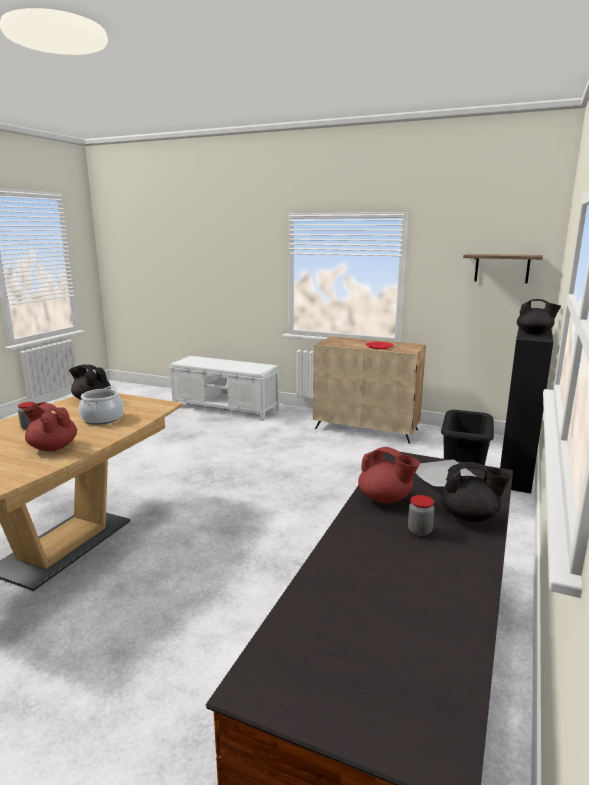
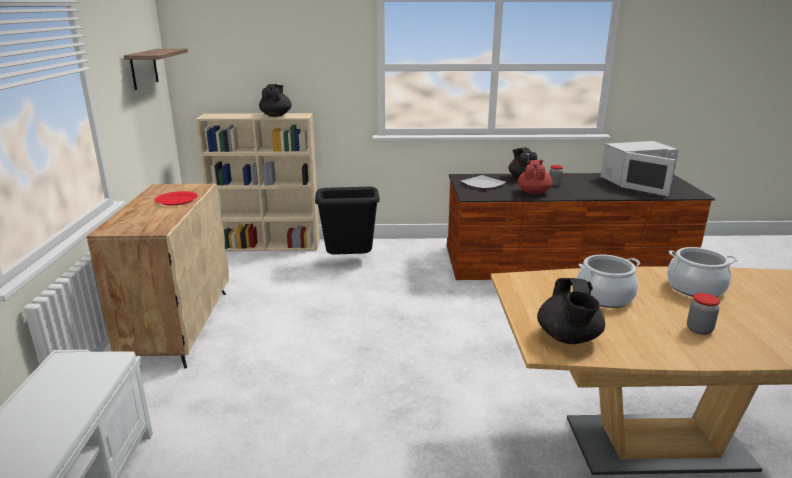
camera: 115 degrees left, 5 degrees up
(52, 447) = (695, 288): red teapot -> cooking pot
(398, 645) = (635, 181): none -> white microwave
(516, 467) = (268, 245): black bookcase -> beige bookcase

